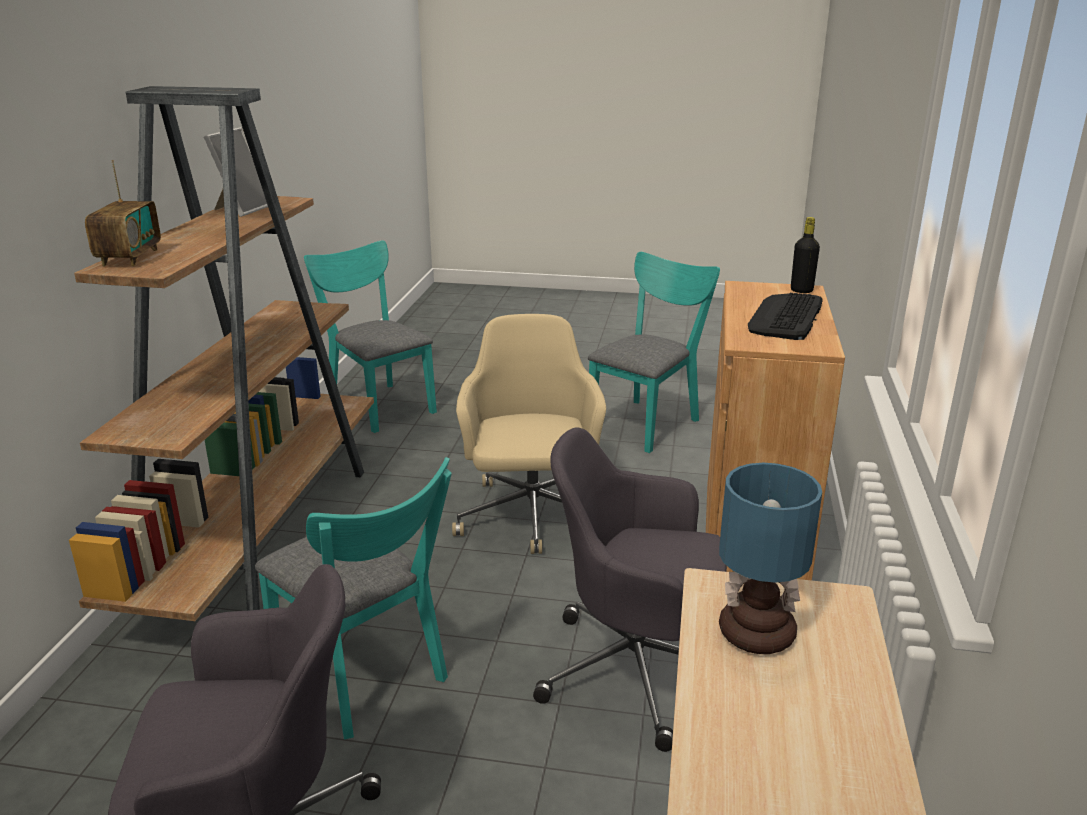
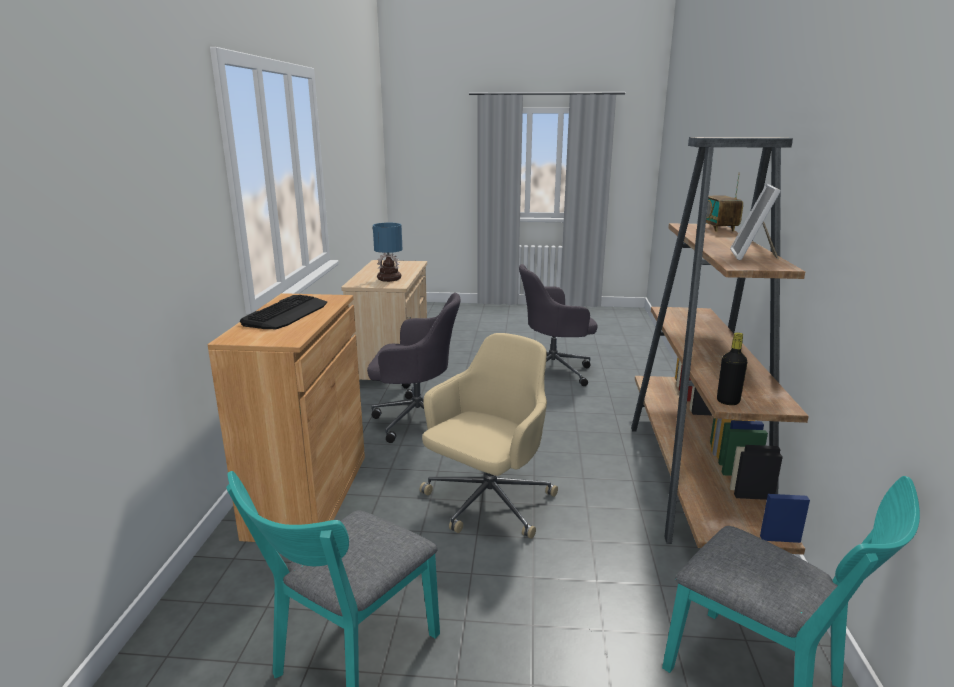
camera: 175 degrees right, 5 degrees down
(365, 678) = (552, 411): turquoise chair -> none
(531, 517) = (487, 503): beige office chair -> beige office chair turned 135 degrees counterclockwise
(801, 290) = (238, 337): black bottle -> black bottle (728, 401)

